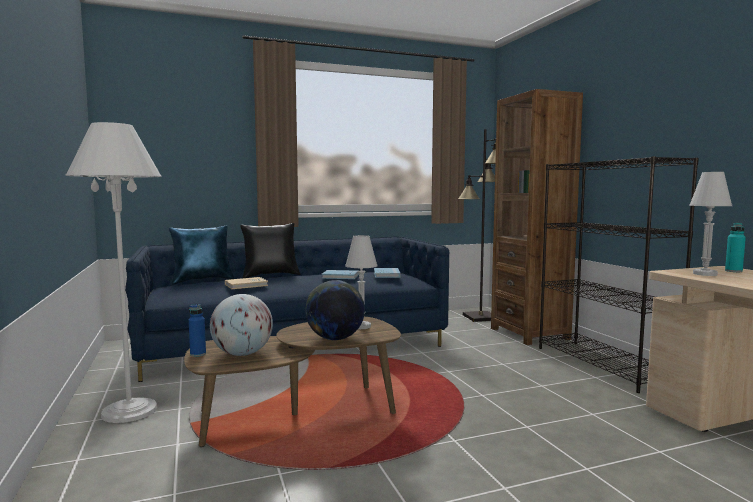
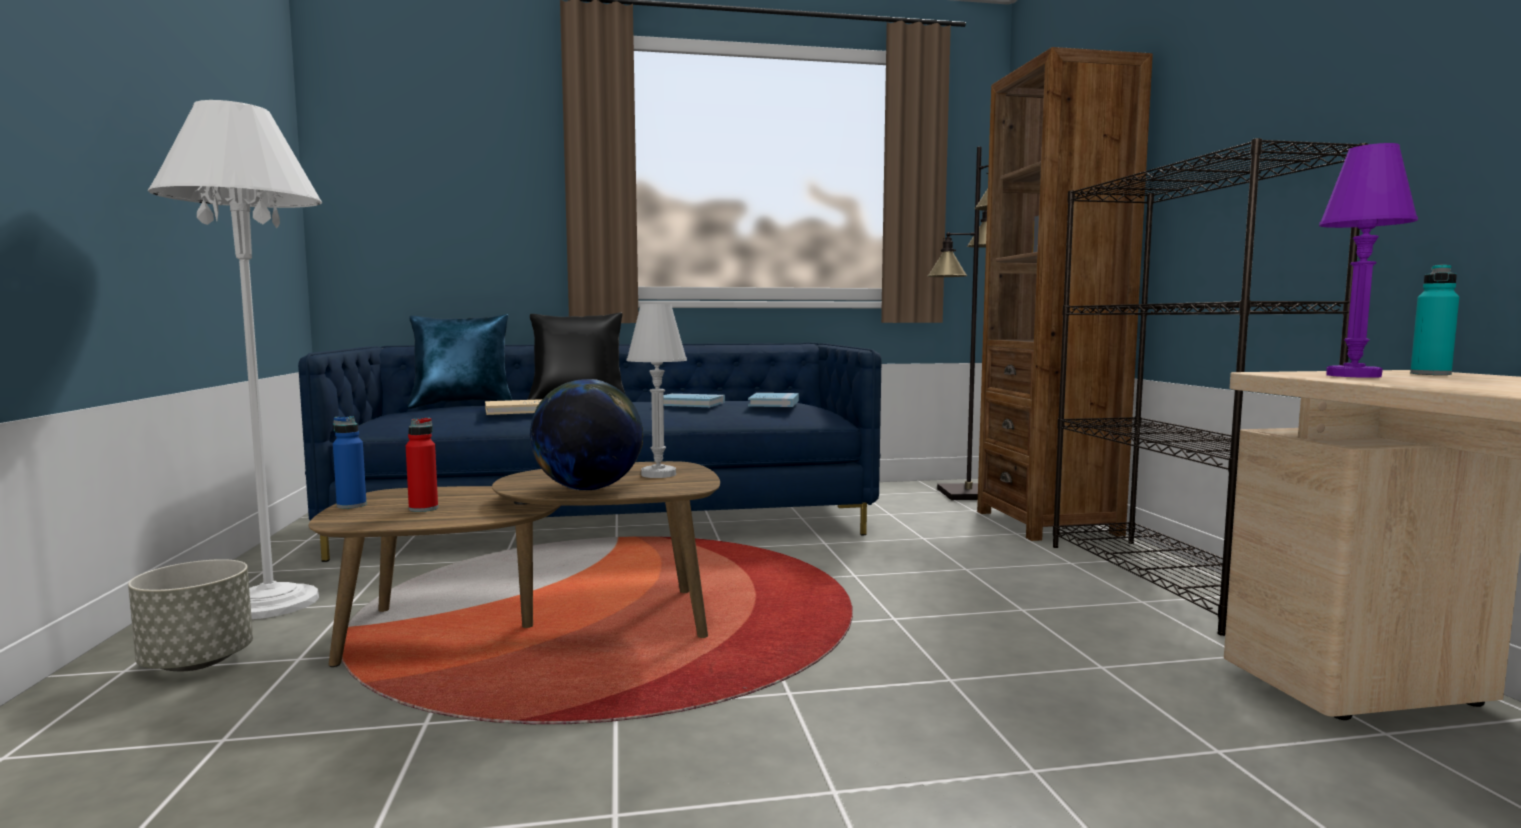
camera: 10 degrees right, 0 degrees up
(117, 451) = (196, 662): none -> grey planter
(242, 354) = (423, 509): globe -> red bottle
(705, 274) = (1353, 375): white table lamp -> purple table lamp

